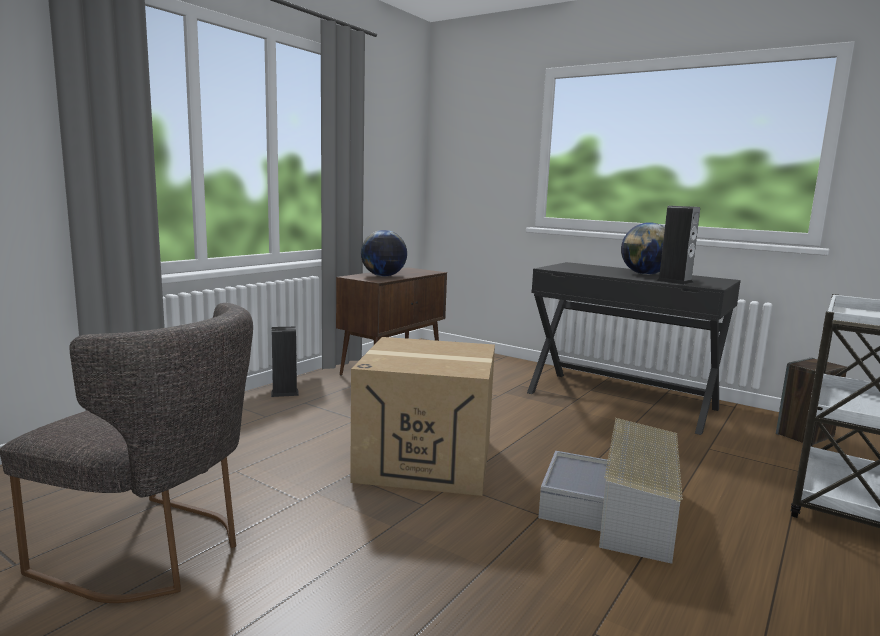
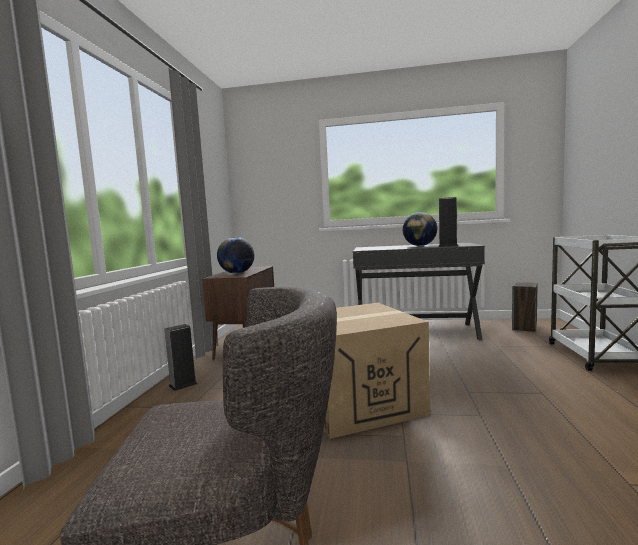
camera: 25 degrees left, 5 degrees down
(617, 511) = (514, 397): grey storage box -> none

